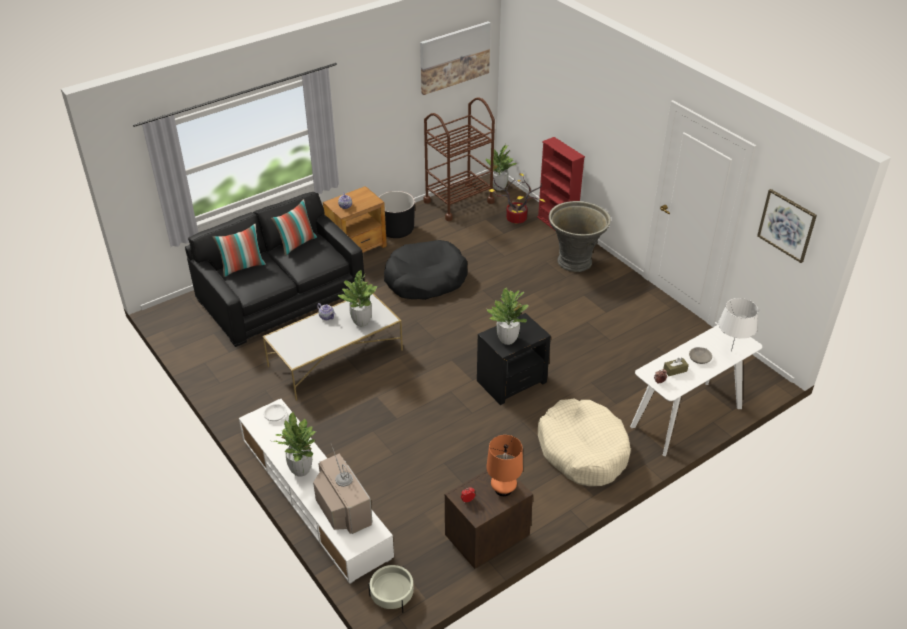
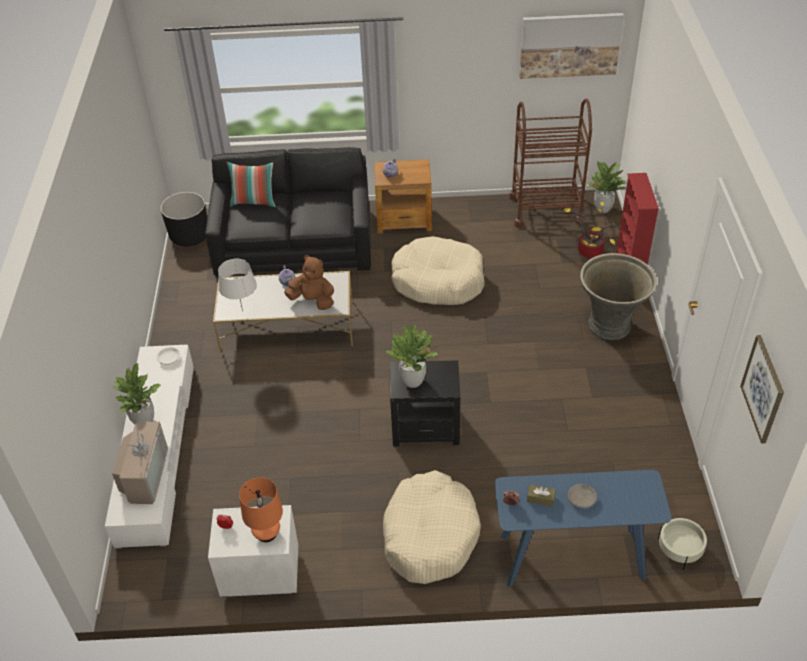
camera: 35 degrees right, 5 degrees up
(297, 244) = (320, 197): pillow -> none
(361, 322) = (313, 300): potted plant -> brown plush toy
(392, 595) = (137, 580): beige planter -> beige planter (679, 549)
(396, 230) = (456, 217): black planter -> black planter (189, 236)
(425, 279) = (438, 281): black dog bed -> beige dog bed
(485, 539) = (259, 573): brown nightstand -> white nightstand
(686, 417) = (572, 557): white console table -> blue console table
(731, 351) = (627, 508): white table lamp -> white table lamp (242, 311)

